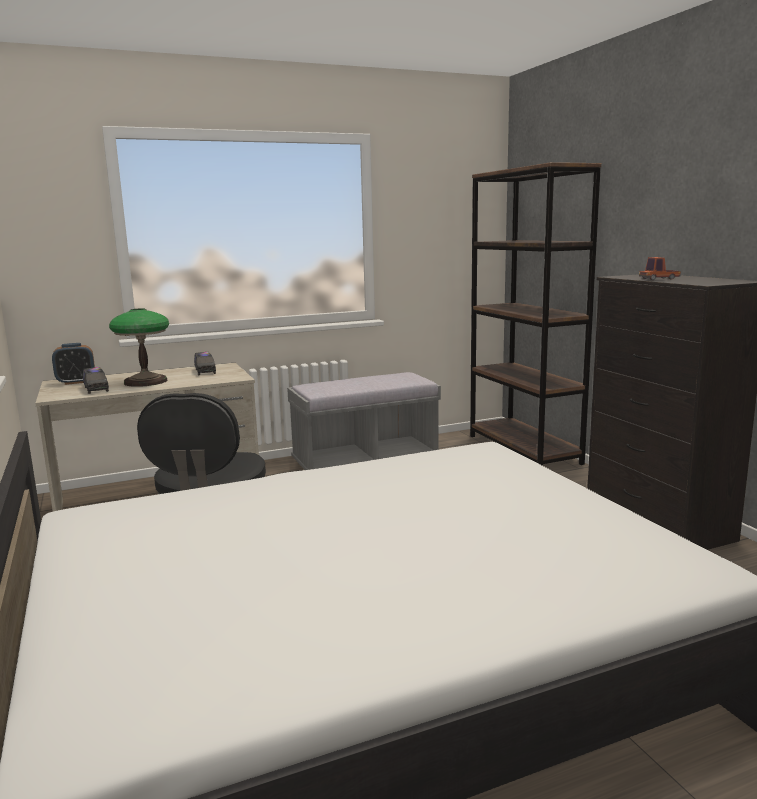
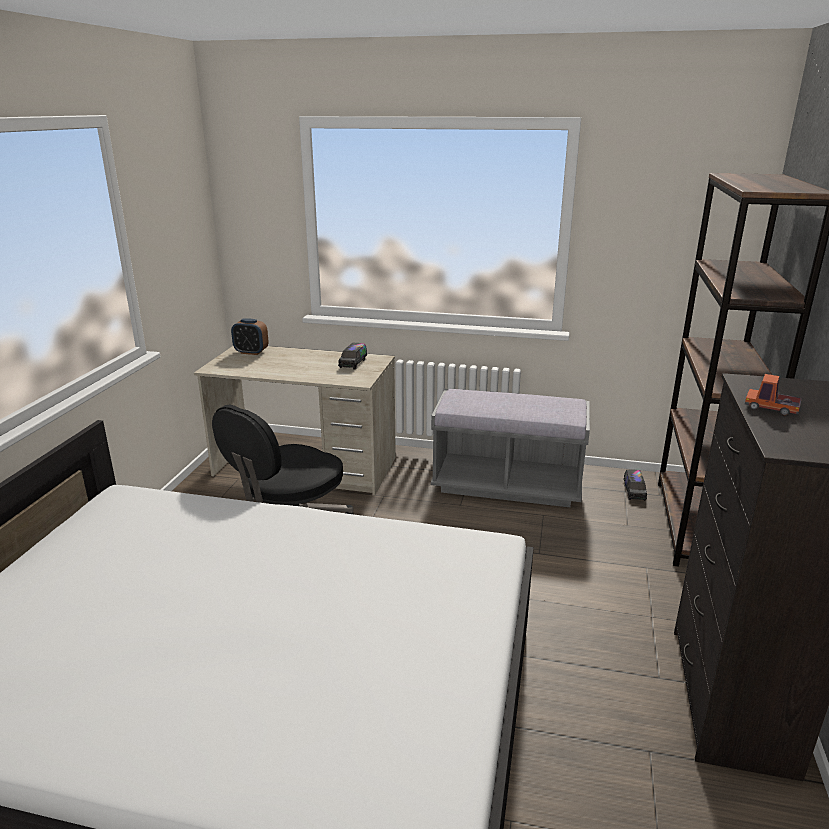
camera: 35 degrees right, 10 degrees up
(96, 388) = (250, 365): toy truck -> toy truck (634, 491)
(145, 381) = (292, 366): table lamp -> none

